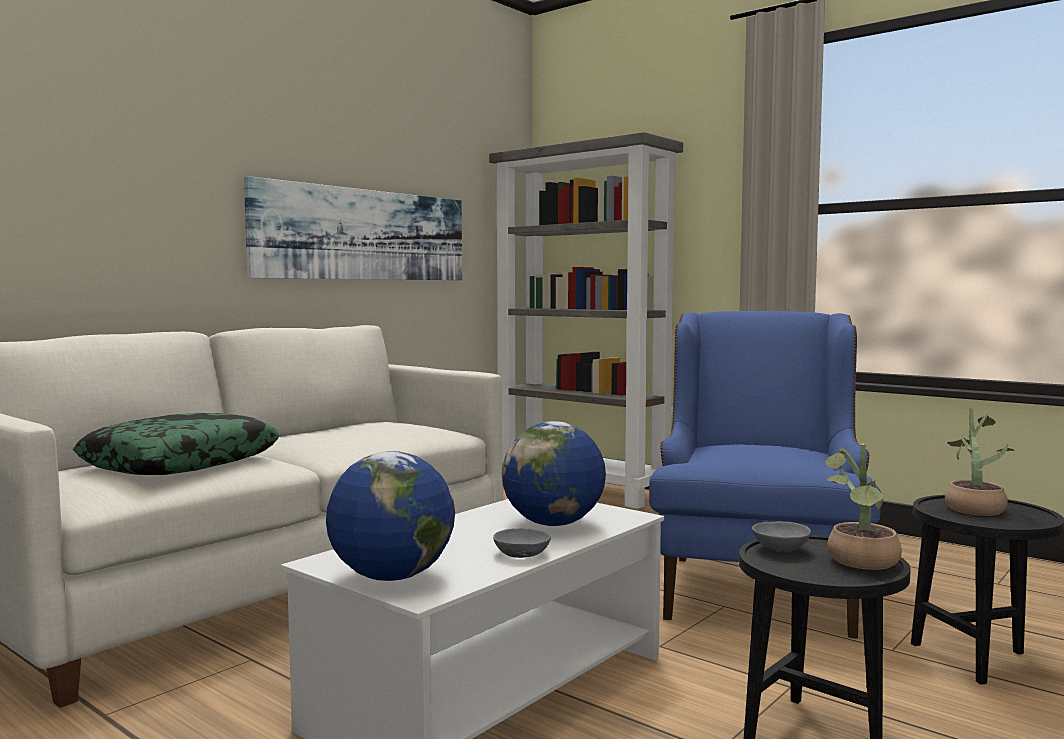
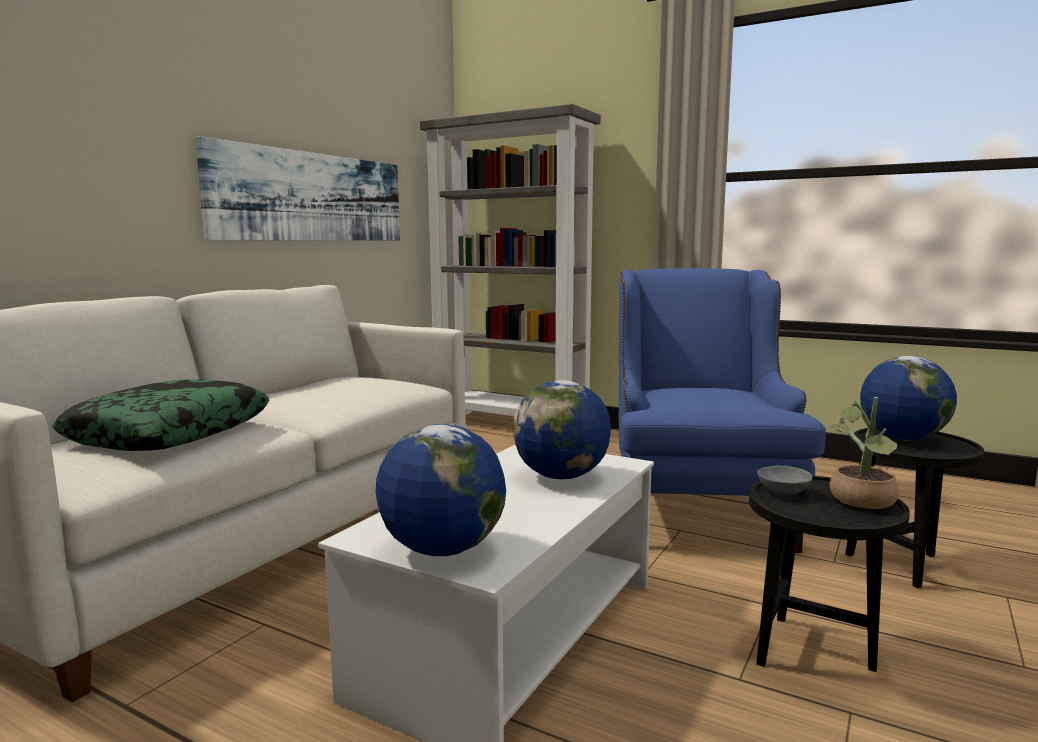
camera: 10 degrees left, 5 degrees up
(523, 553) = (554, 512): grey bowl -> none
(973, 507) = (902, 438): potted plant -> globe

